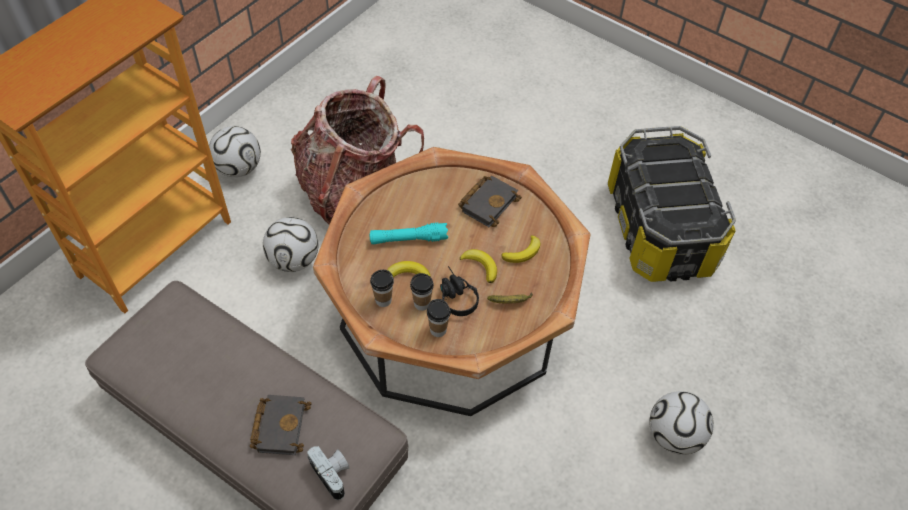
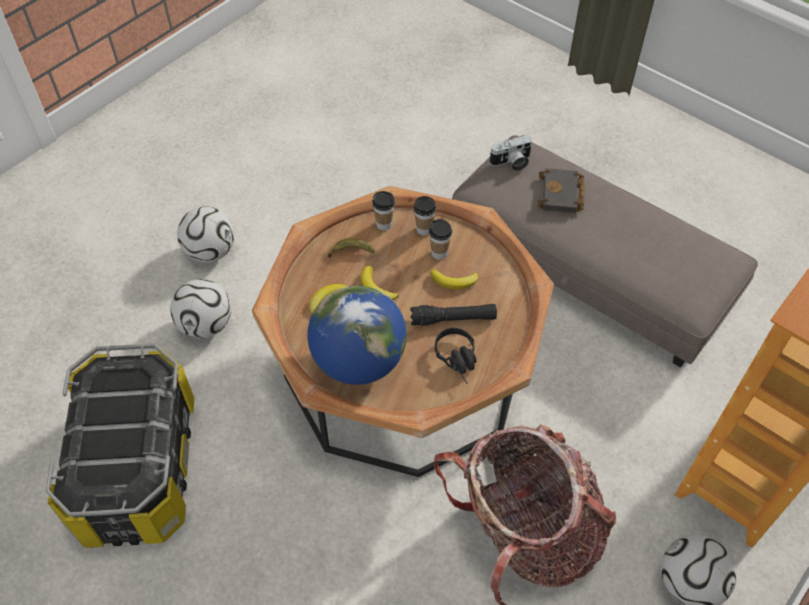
camera: 175 degrees left, 0 degrees up
(293, 260) = (585, 438): football -> football (206, 325)
(333, 474) = (511, 163): camera -> camera turned 75 degrees counterclockwise
(383, 300) = (478, 257): cup -> cup (384, 224)
(408, 239) = (453, 319): turquoise flashlight -> black flashlight
(455, 296) = (406, 259): black headphones -> black headphones (459, 361)
(488, 202) = (359, 361): black book -> globe

